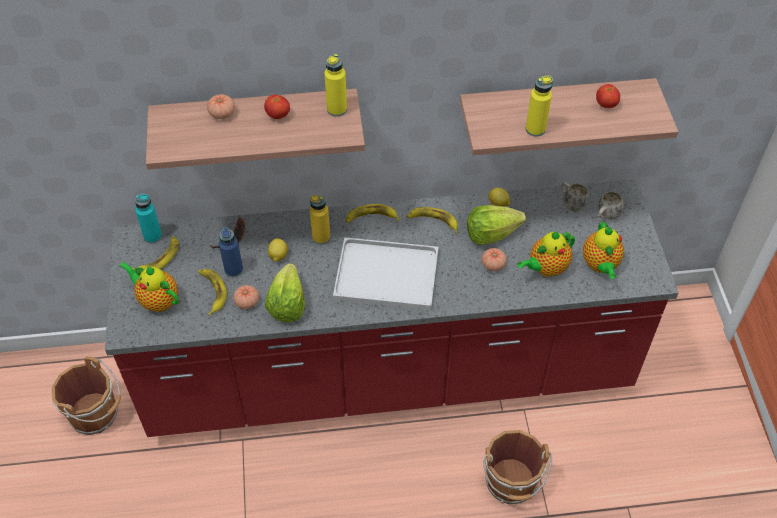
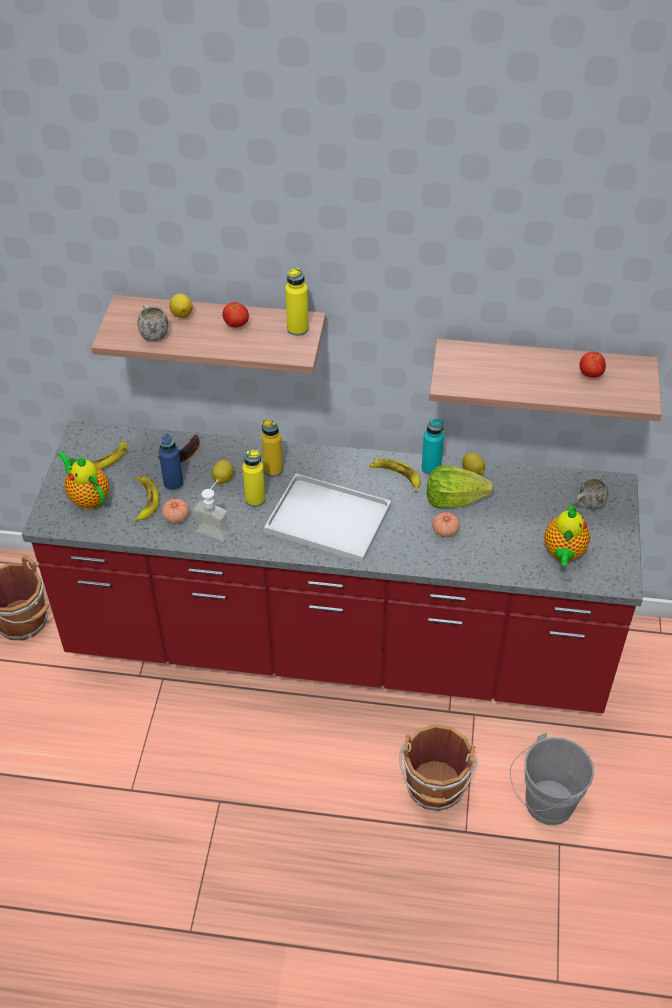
camera: 15 degrees right, 5 degrees down
(153, 236) = (105, 437): turquoise bottle -> turquoise bottle (431, 468)
(222, 114) = (182, 314): tomato -> lemon
(287, 304) = (216, 528): lettuce -> soap dispenser
(371, 217) = (332, 460): banana -> none
(535, 129) = (503, 385): yellow bottle -> yellow bottle (255, 499)
(546, 268) = (501, 545): teapot -> none
(571, 203) = (553, 485): white mug -> white mug (153, 333)
(605, 476) = (544, 805): none -> grey bucket

